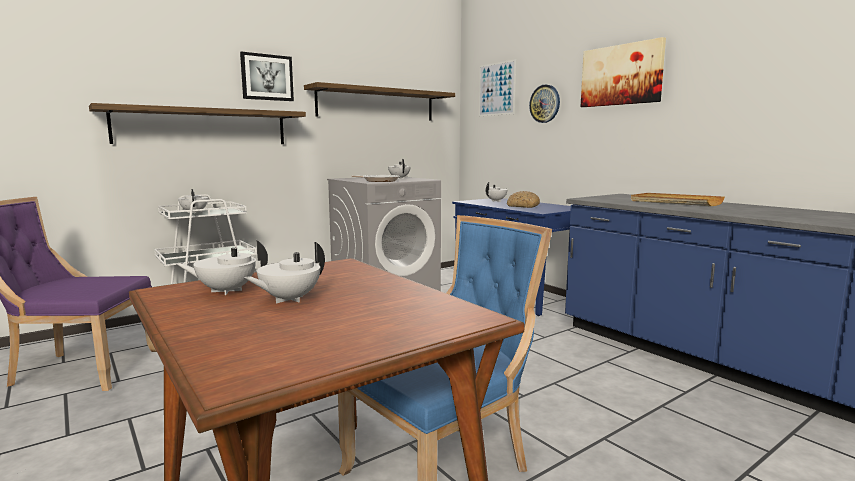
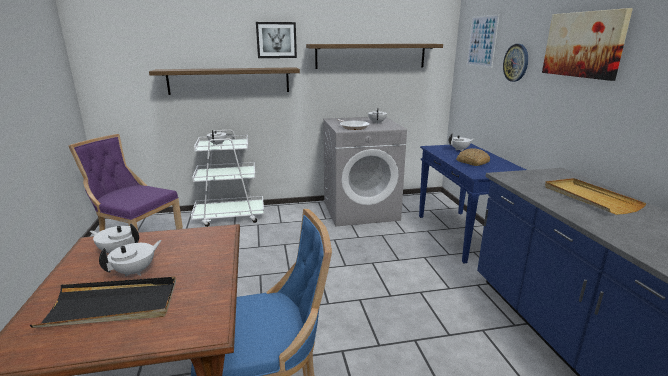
camera: 25 degrees right, 10 degrees up
(289, 299) = (135, 271): white teapot -> white teapot turned 150 degrees clockwise
(314, 323) = (112, 306): none -> black tray

